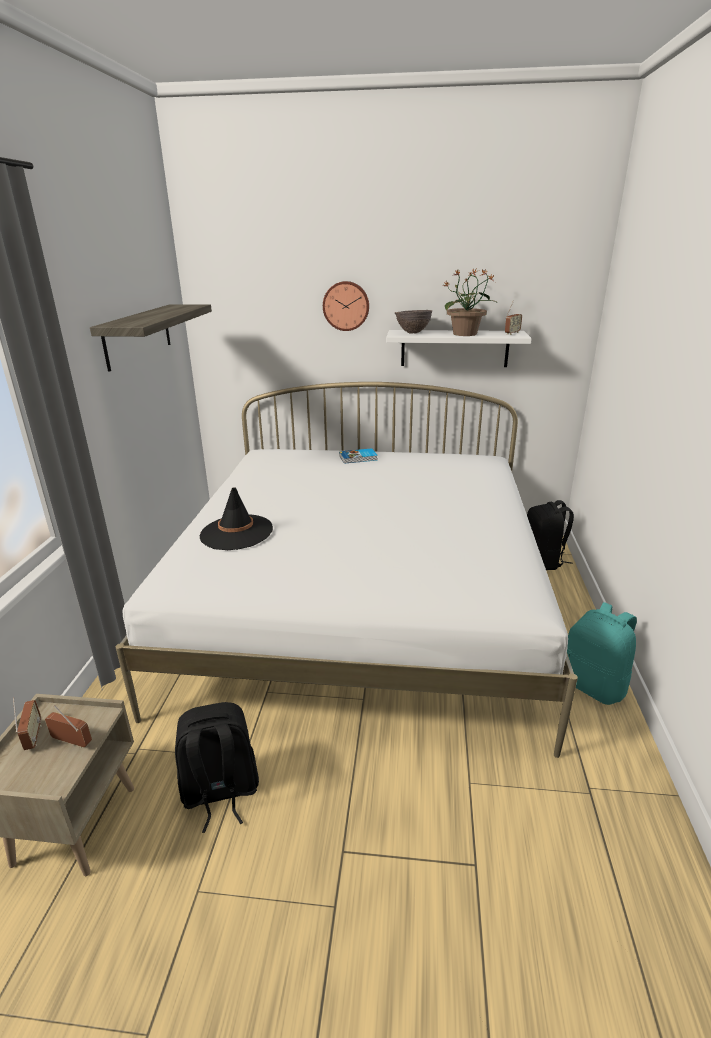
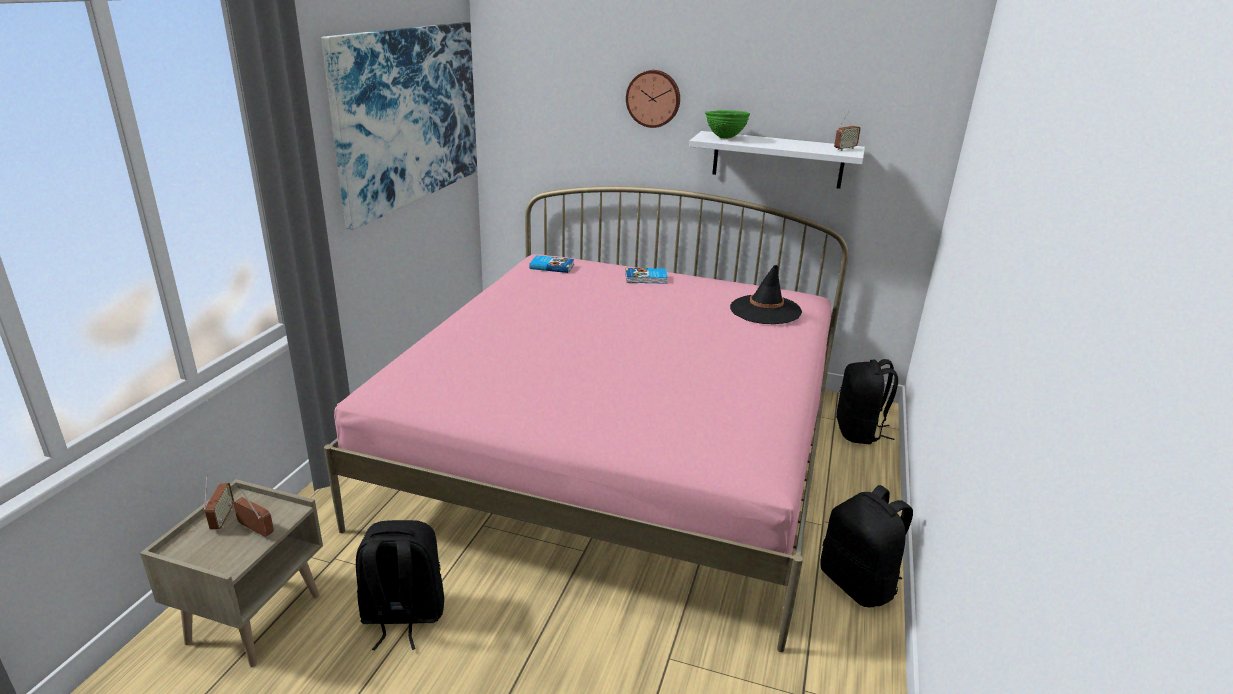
camera: 10 degrees right, 0 degrees up
(138, 335) = (409, 116): shelf -> picture
(236, 533) = (474, 345): black hat -> black hat (765, 310)
(275, 457) = (552, 266): none -> book
(362, 606) = (620, 450): white bed -> pink bed
(413, 333) = (725, 138): brown bowl -> green bowl
(465, 334) = (787, 145): potted plant -> none
(593, 685) = (858, 583): turquoise backpack -> black backpack

